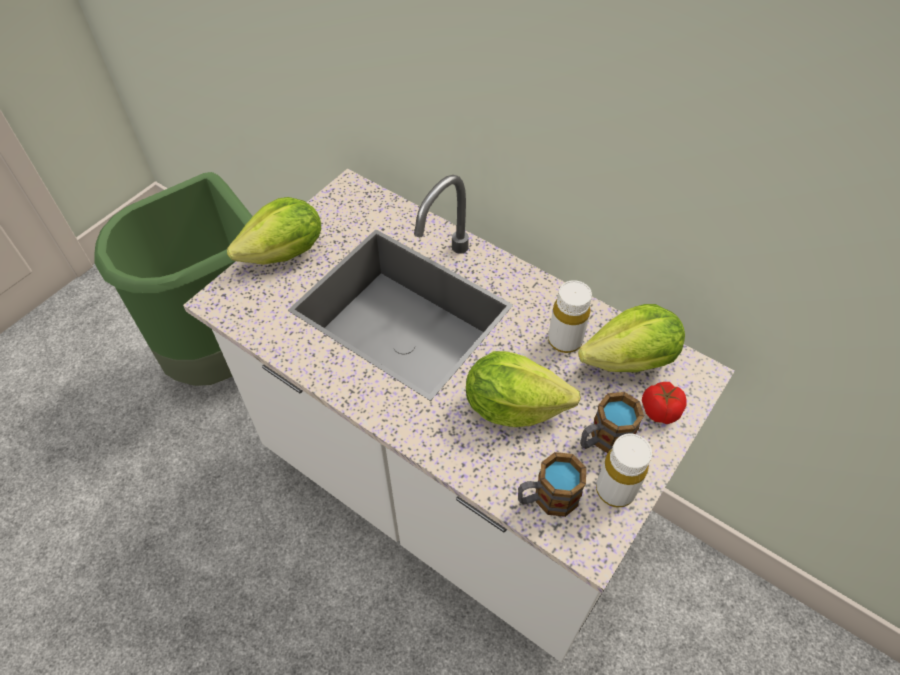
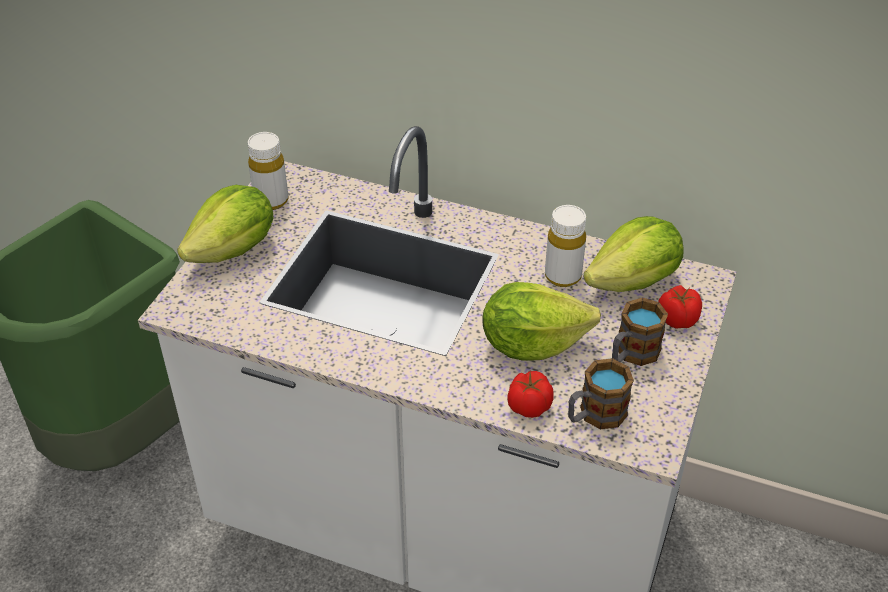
camera: 15 degrees left, 10 degrees down
(487, 473) = (528, 406): none -> tomato
(615, 490) = (658, 394): white bottle -> white bottle (271, 200)

